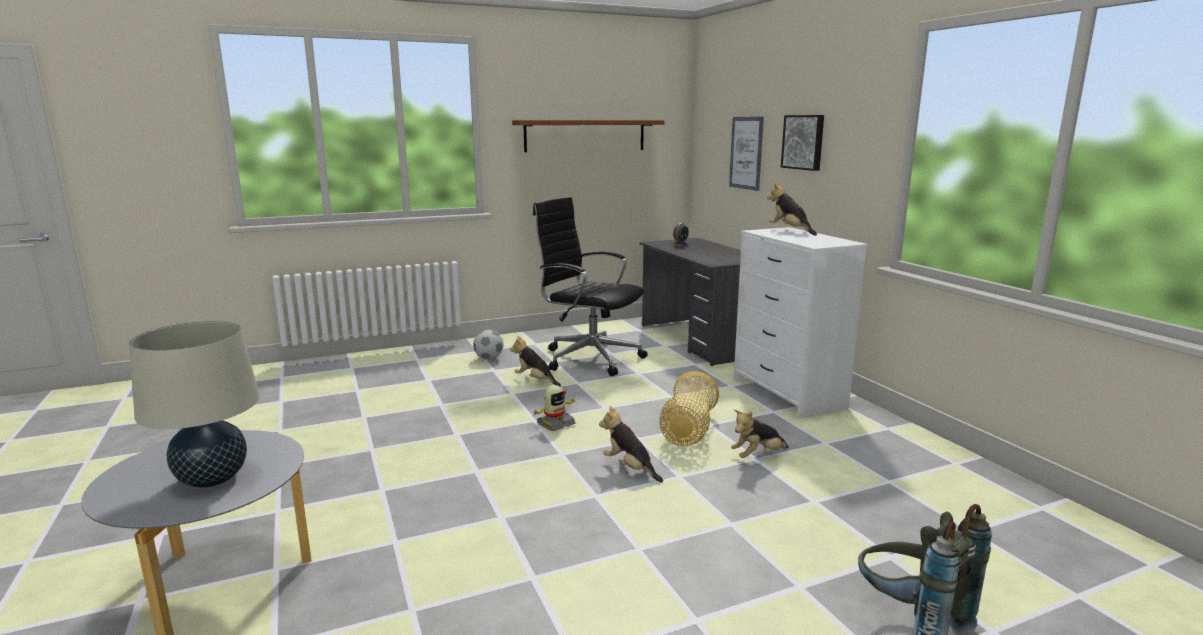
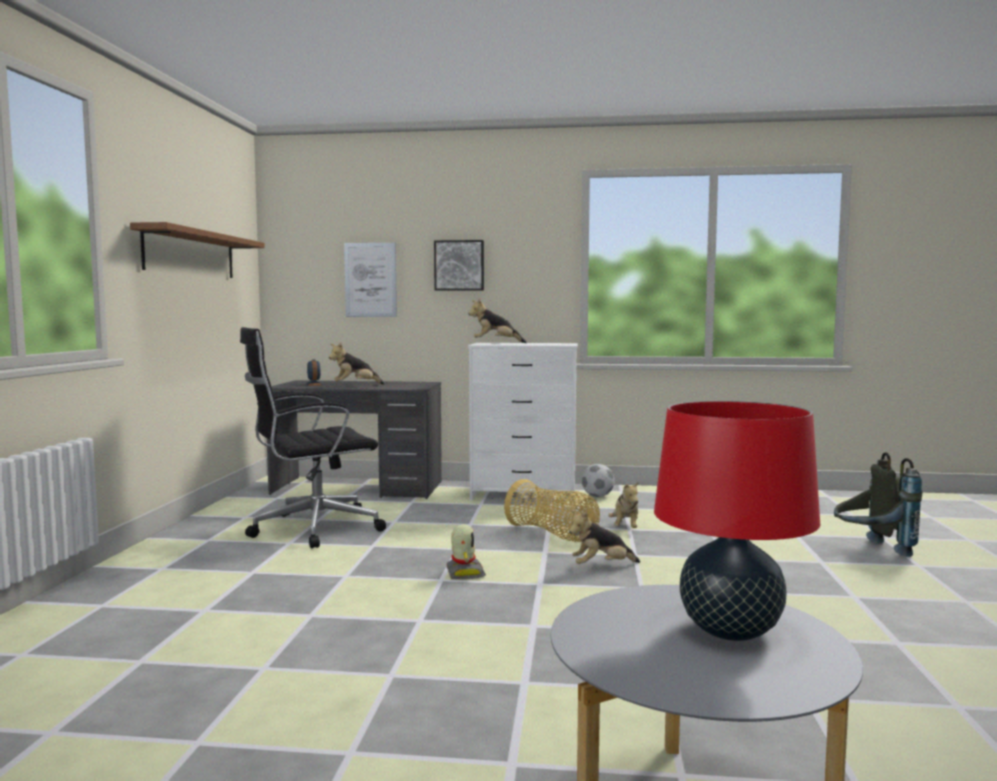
camera: 60 degrees left, 10 degrees down
(212, 479) = (730, 630): beige table lamp -> red table lamp
(489, 358) = (205, 567): football -> football (597, 496)
(535, 380) = (329, 560): plush toy -> plush toy (355, 385)

